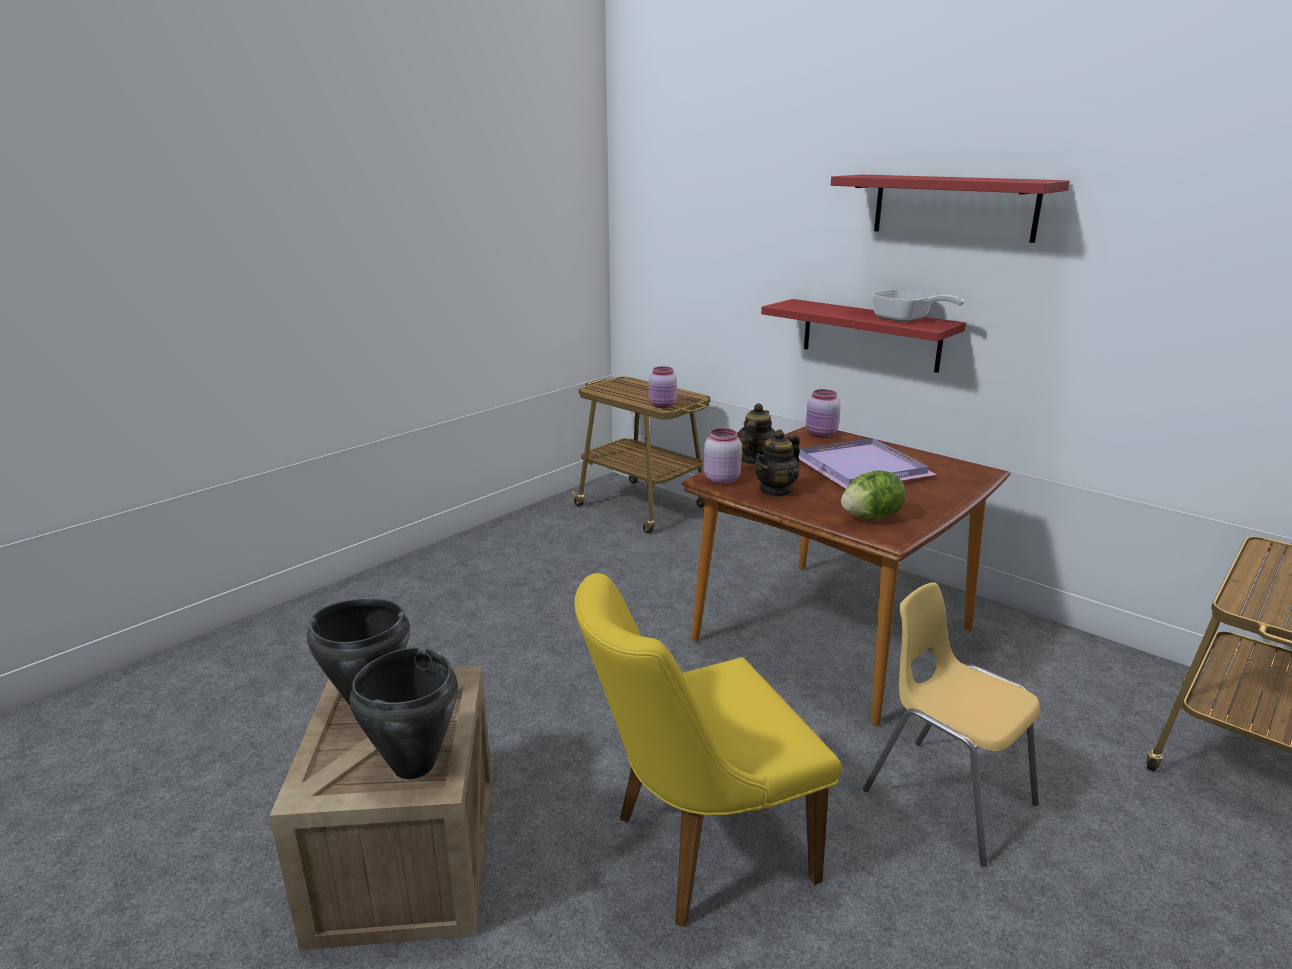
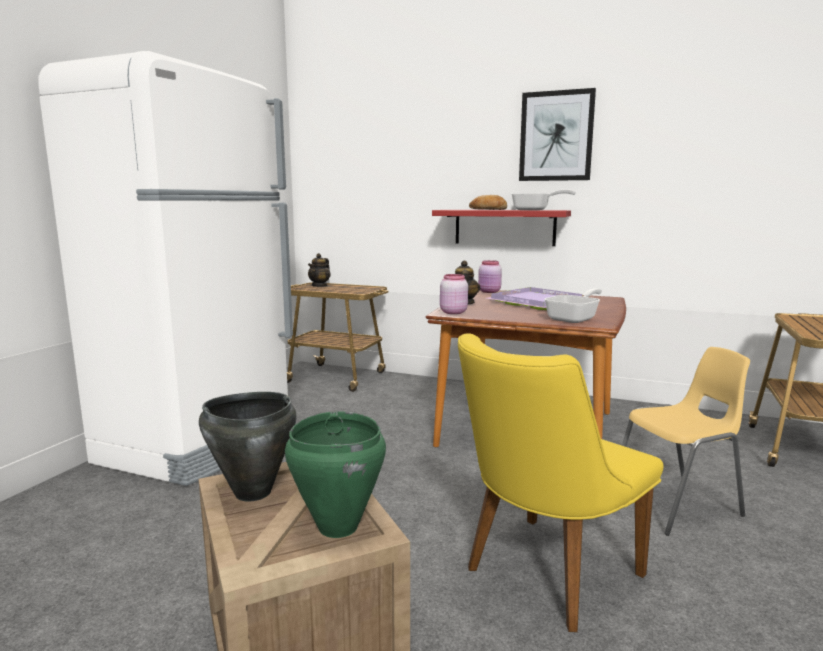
camera: 20 degrees left, 10 degrees down
(413, 765) = (337, 527): black cooking pot -> green cooking pot
(440, 582) = (201, 442): none -> white fridge
(663, 405) = (358, 291): pink jar -> none
(776, 490) = (497, 314): teapot -> teapot (320, 285)
(841, 312) = (488, 209): none -> bread
(871, 517) = (575, 319): lettuce -> frying pan
(947, 796) = (676, 504): yellow chair -> yellow chair turned 135 degrees clockwise
(954, 207) = (556, 136): red shelf -> picture

